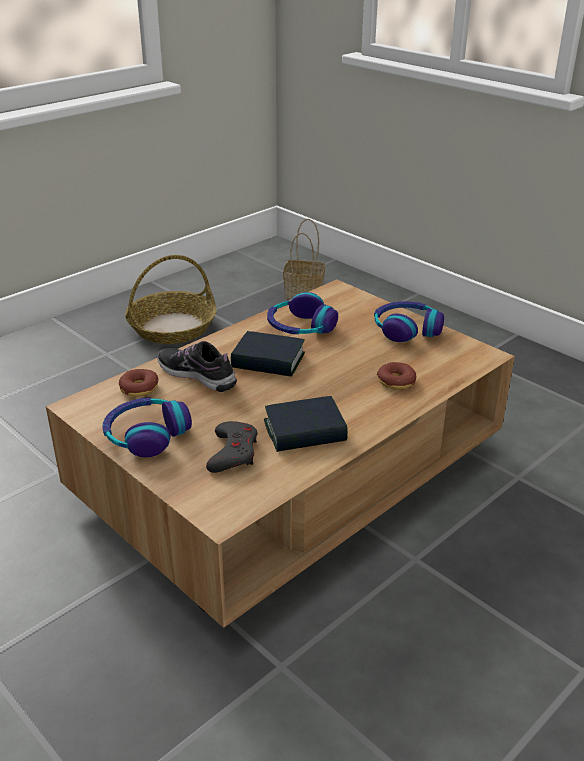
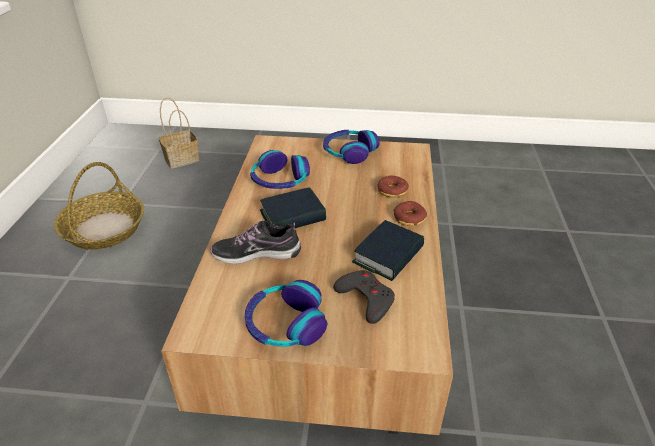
camera: 40 degrees left, 5 degrees up
(139, 388) = (225, 289): donut -> donut (409, 218)

